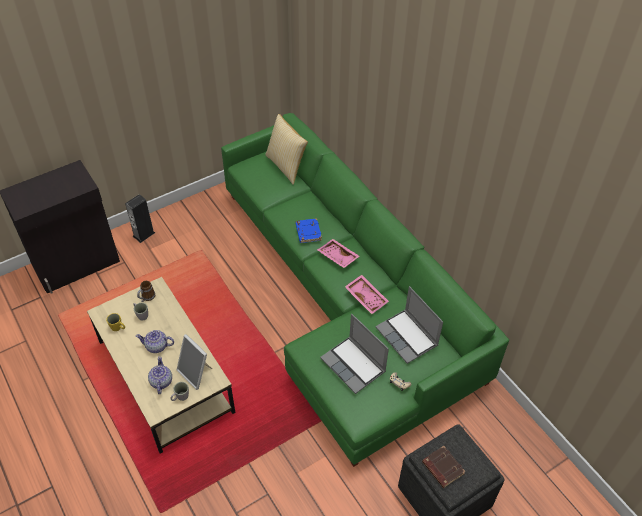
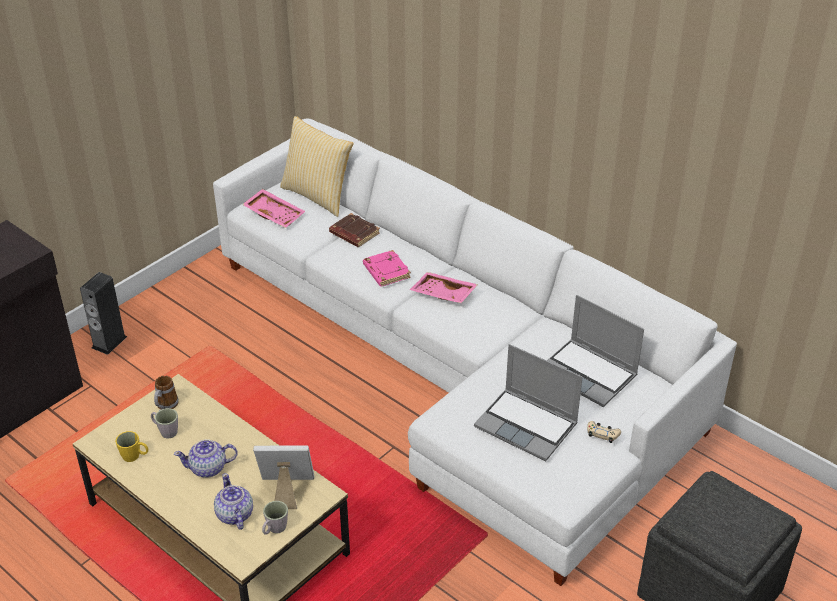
camera: 15 degrees left, 10 degrees down
(196, 373) = (286, 491): picture frame -> picture frame turned 150 degrees clockwise
(308, 232) = (385, 271): blue book -> pink book
(347, 301) = (461, 370): green sofa -> white sofa
(367, 297) = (507, 336): pink tray -> pink tray (275, 214)
(442, 468) = (712, 528): brown book -> brown book (353, 234)

